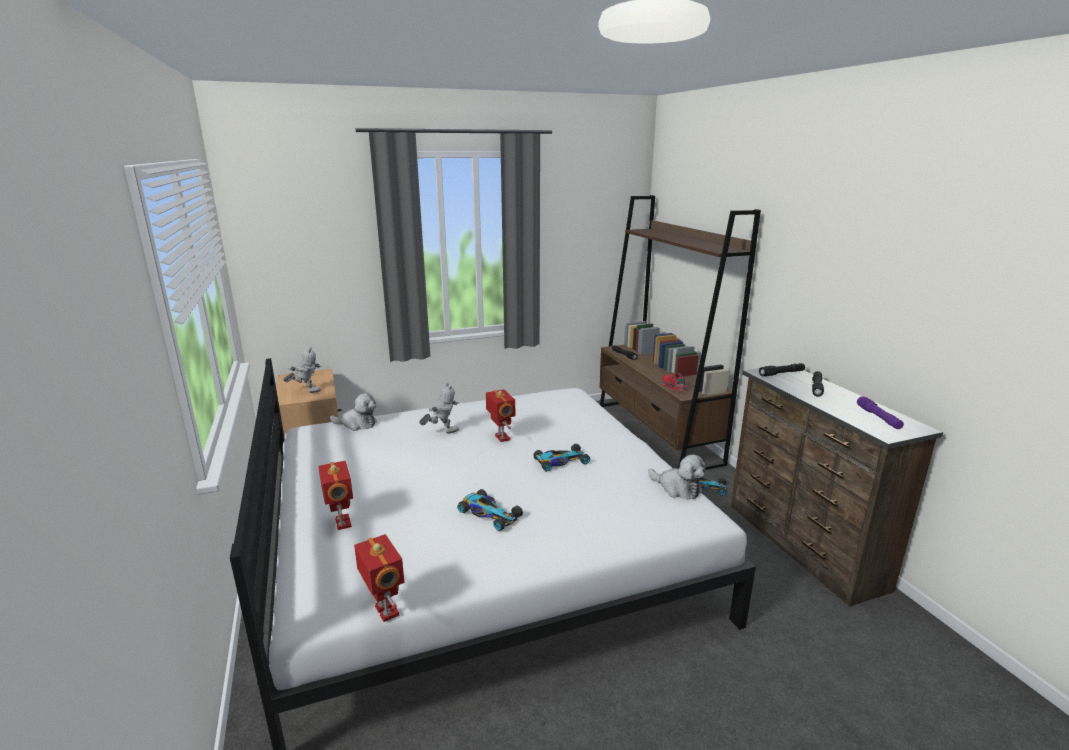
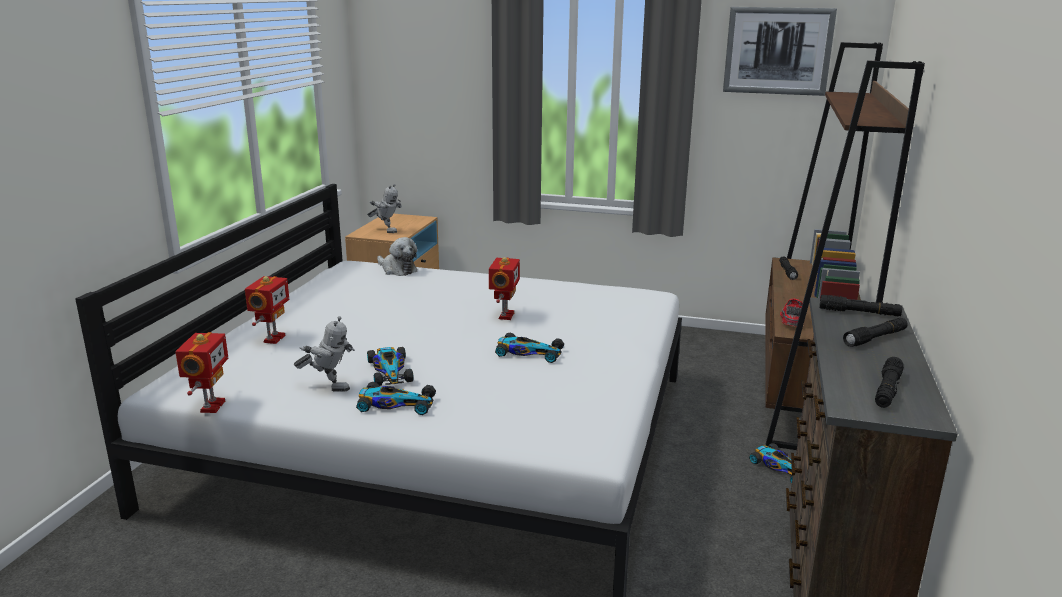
camera: 35 degrees right, 0 degrees up
(442, 432) = (457, 296): toy robot -> toy robot (329, 387)
(534, 540) = (395, 404): none -> toy car
(587, 204) = (777, 51): none -> picture
(677, 488) = (612, 415): plush toy -> none
(878, 418) = (887, 390): purple flashlight -> black flashlight

